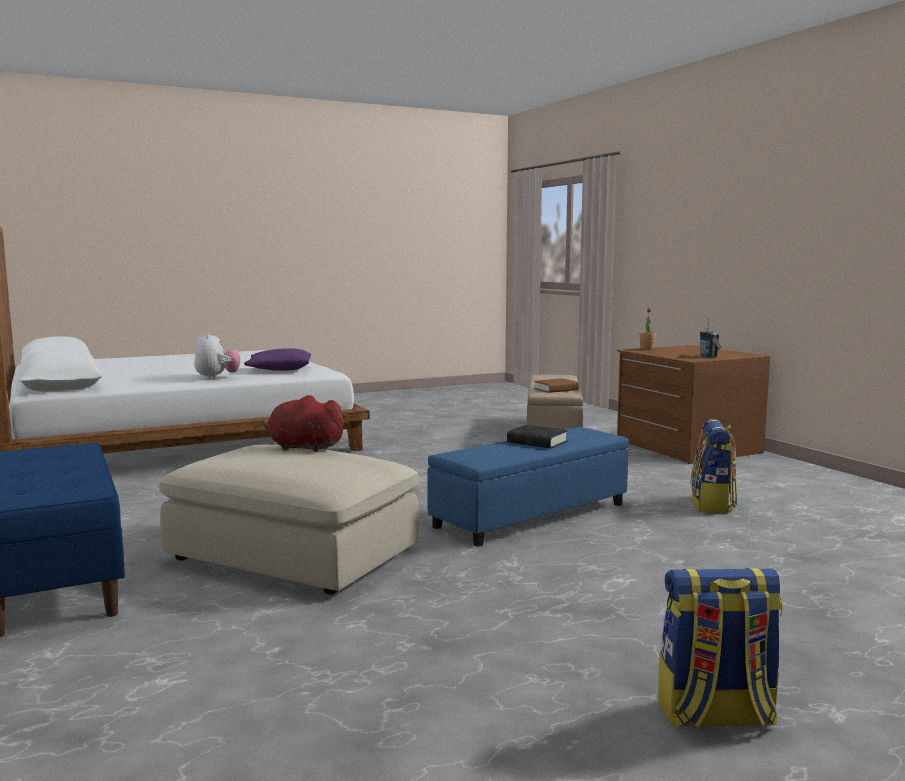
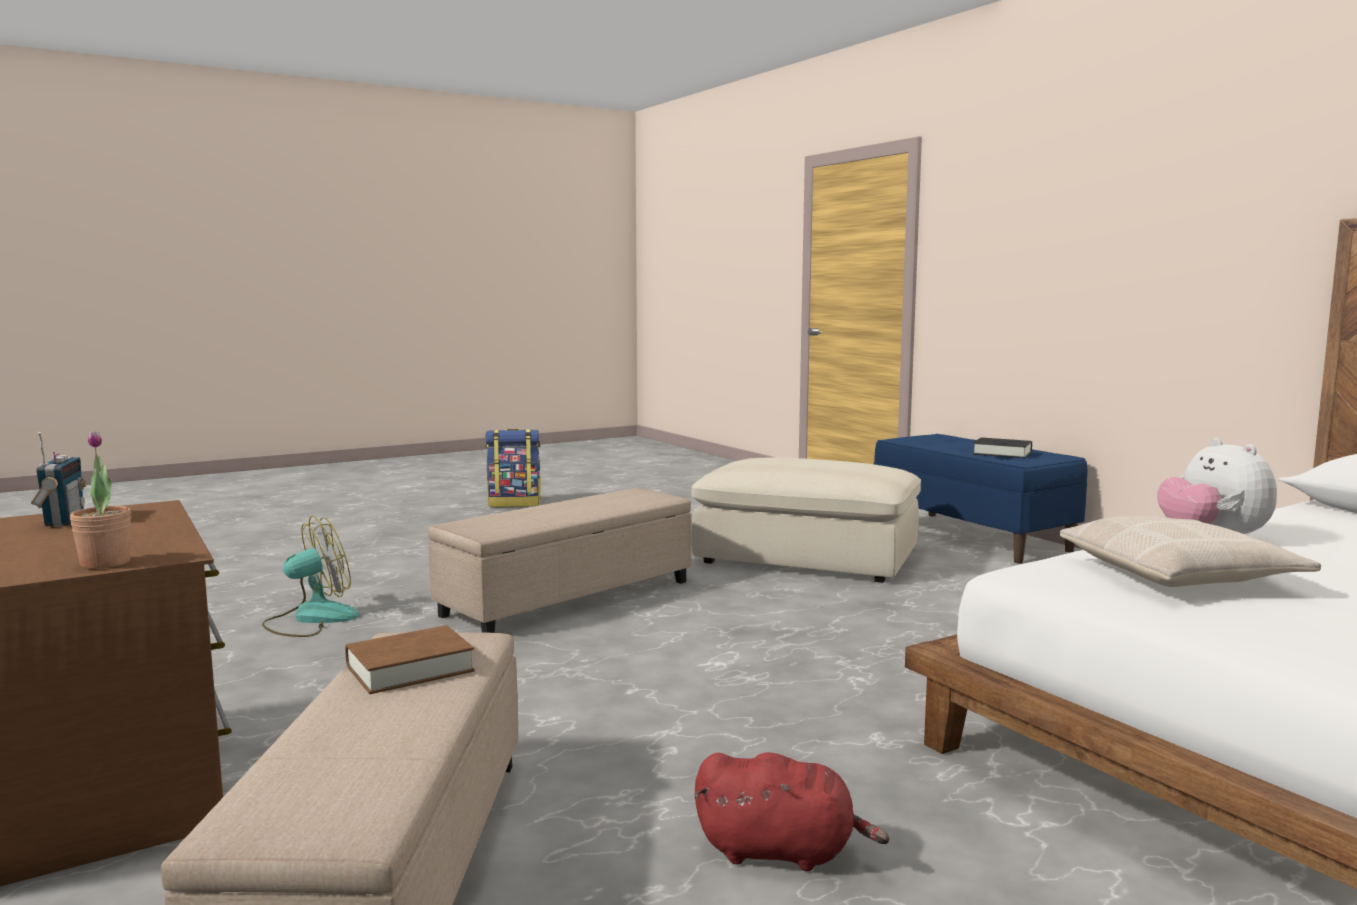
camera: 175 degrees right, 0 degrees up
(279, 368) = (1180, 574): purple pillow -> beige pillow
(303, 448) = (813, 473): red plush toy -> red plush toy (782, 852)
(530, 515) = (569, 598): blue ottoman -> beige ottoman
(537, 442) = (560, 511): black book -> black book (1002, 453)
(713, 505) = (311, 619): backpack -> fan

